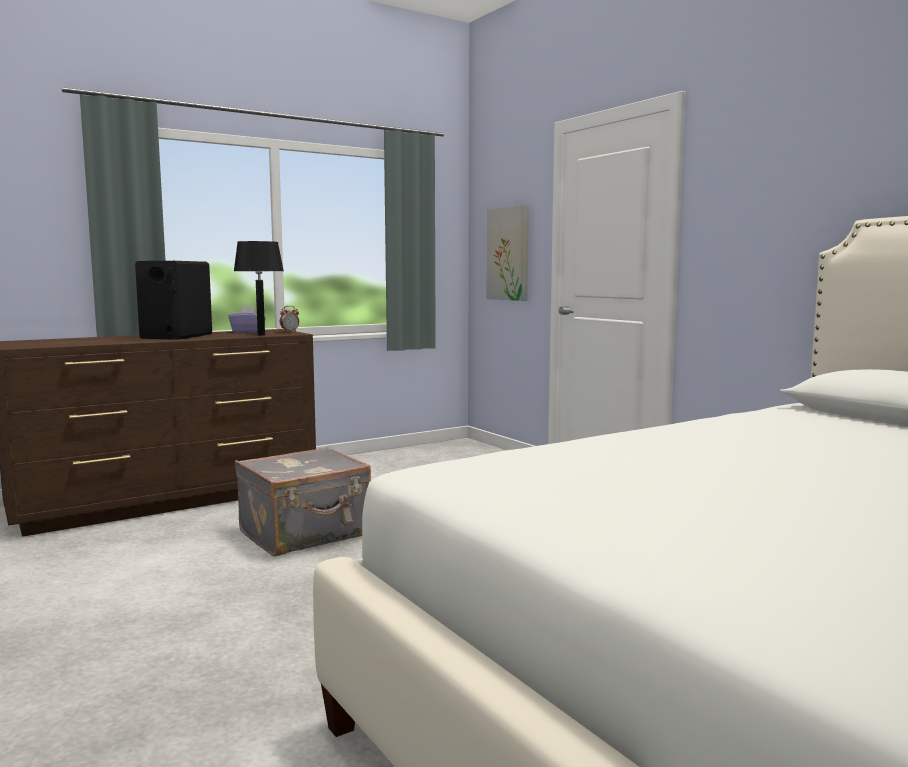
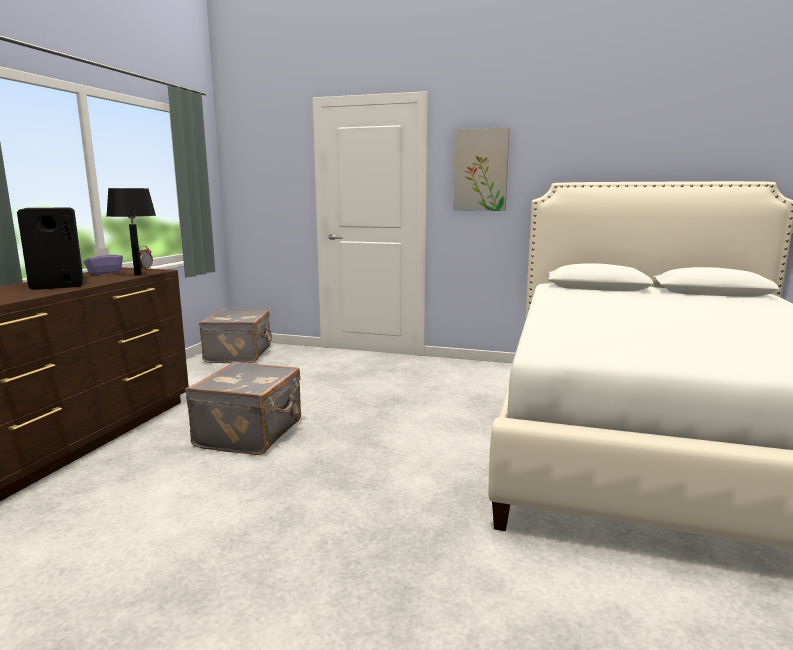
camera: 40 degrees left, 5 degrees up
(444, 455) = (239, 355): none -> grey suitcase
(508, 254) = (269, 194): picture -> picture (480, 170)

